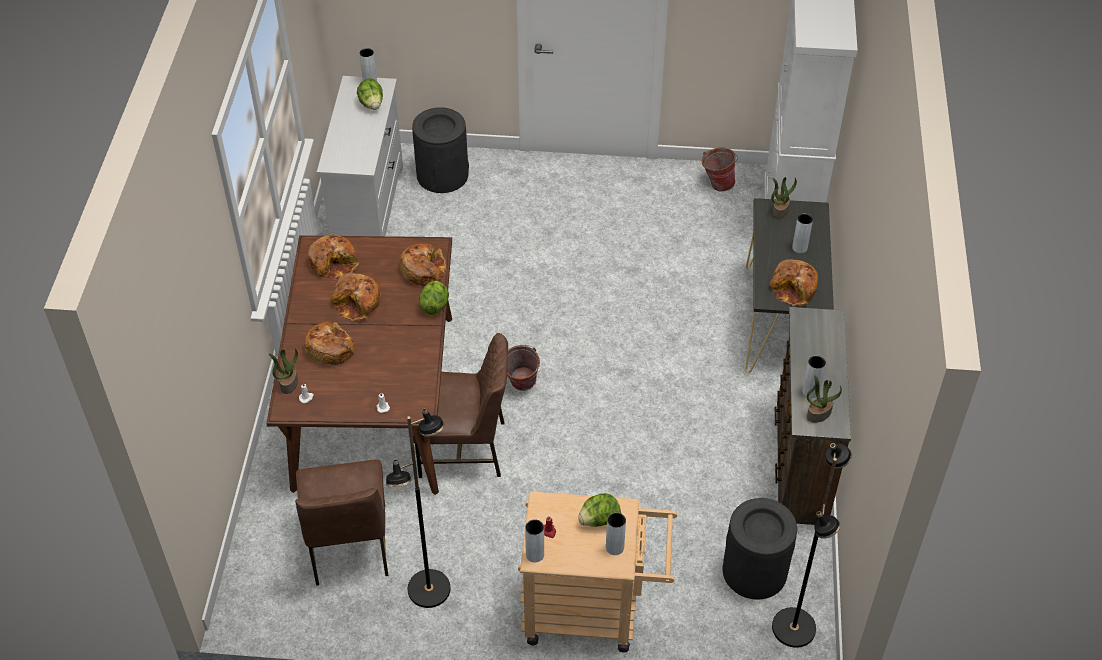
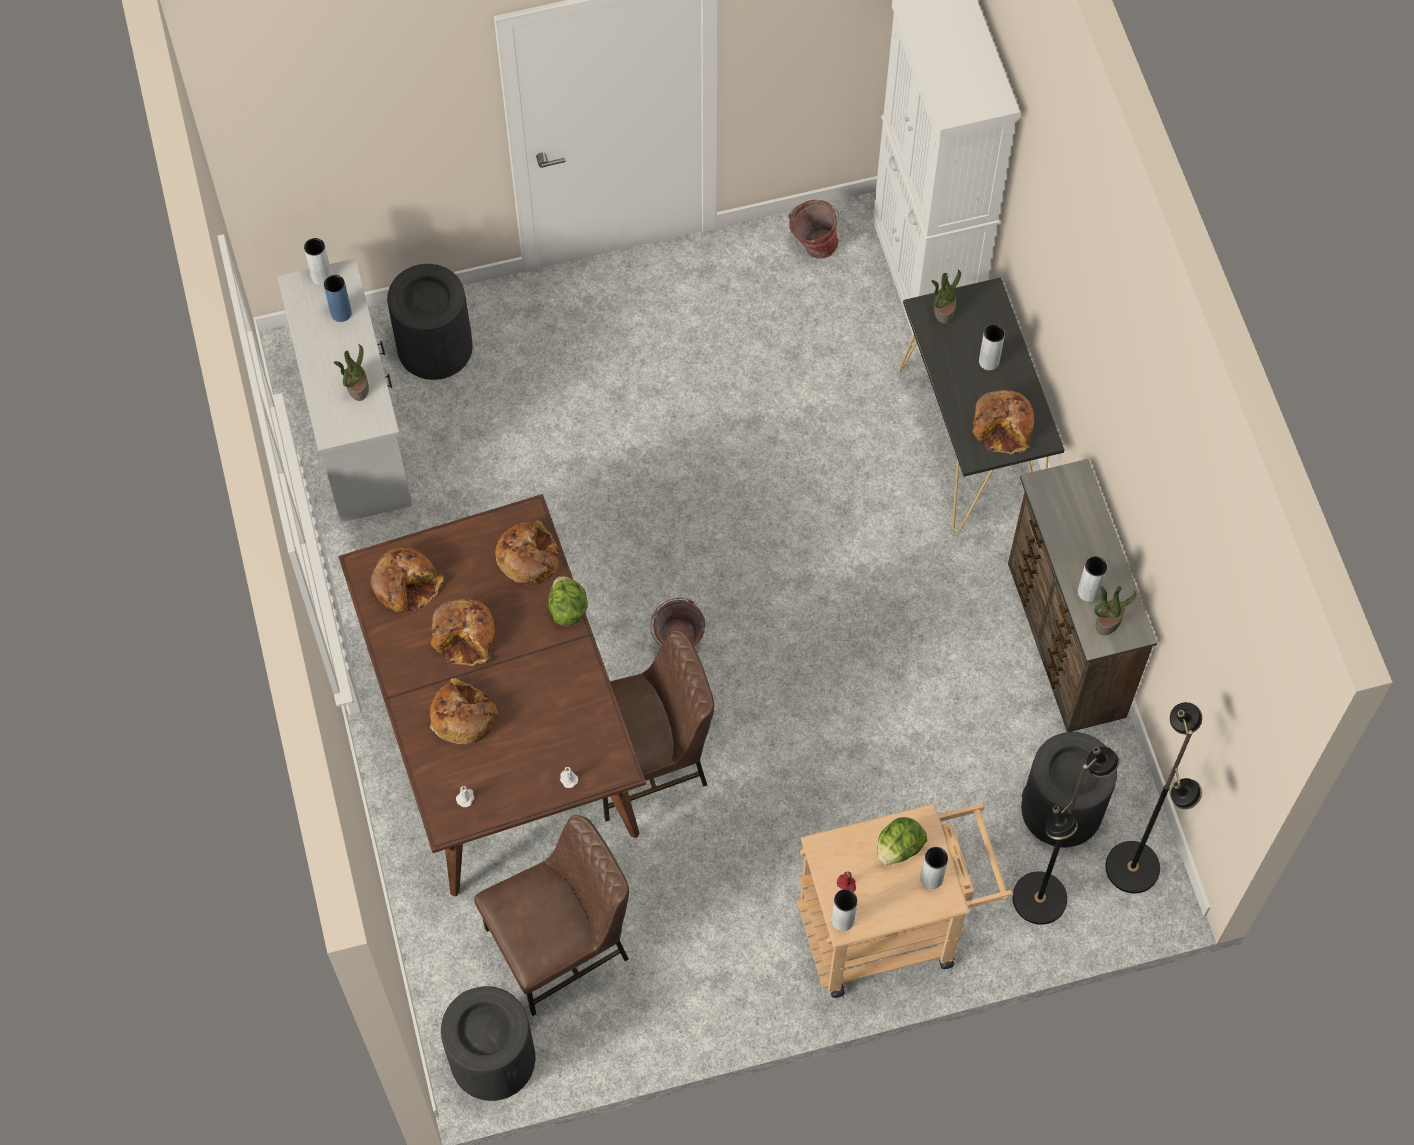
camera: 20 degrees left, 15 degrees up
(264, 604) = (492, 1059): none -> black trash can
(288, 383) = (433, 784): potted plant -> potted plant (357, 386)
(349, 546) = (560, 945): brown chair -> brown chair turned 90 degrees counterclockwise
(371, 104) = (341, 313): lettuce -> blue vase
(429, 590) = (685, 968): black floor lamp -> black floor lamp (1040, 899)

